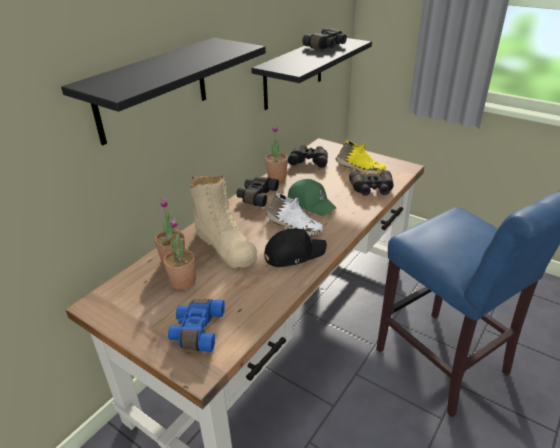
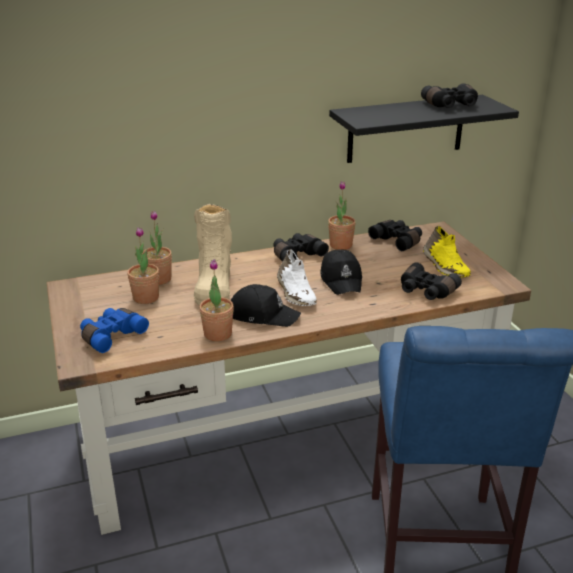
camera: 35 degrees right, 5 degrees down
(152, 90) = (183, 106): black shelf -> none
(282, 285) = (218, 334): none -> potted plant
(311, 203) = (341, 279): green cap -> black cap

